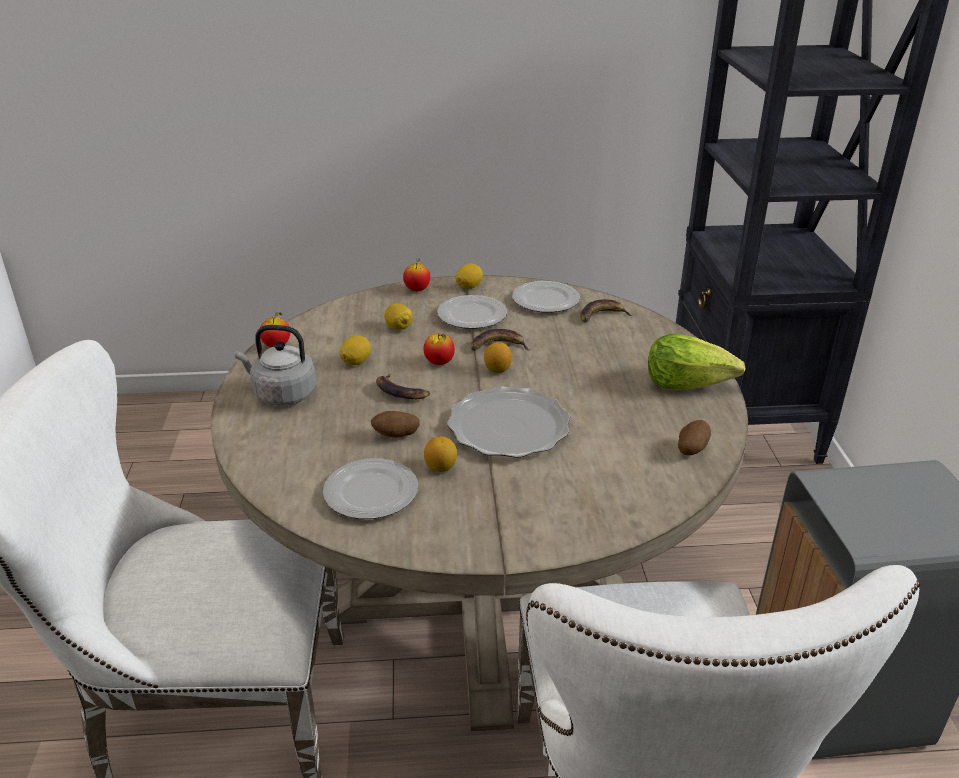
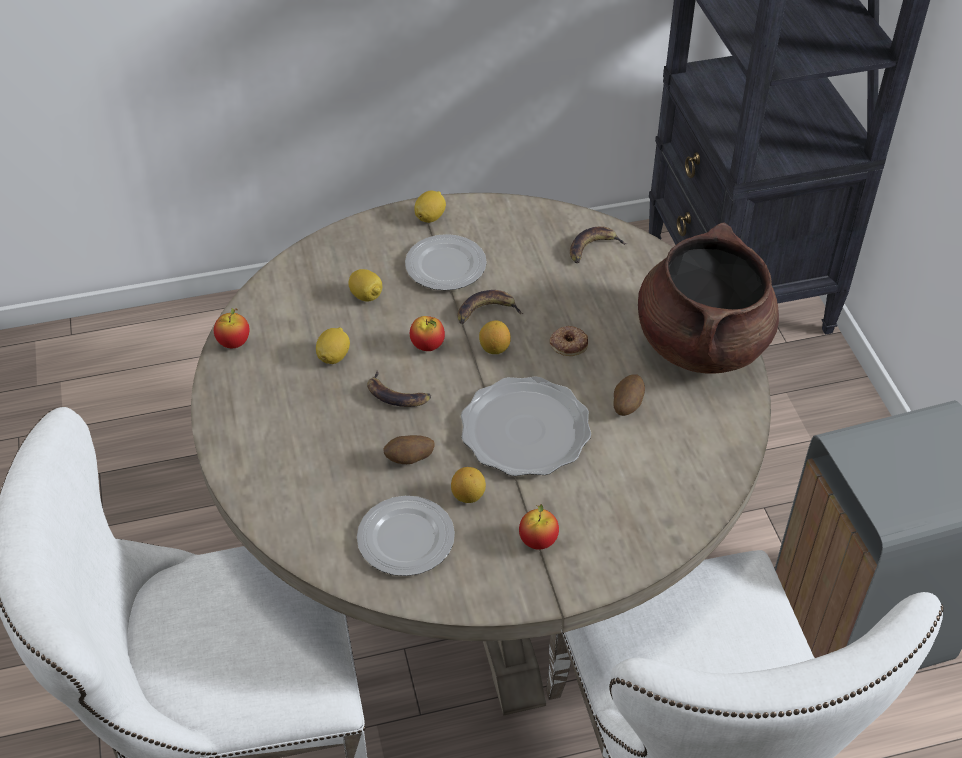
camera: 10 degrees left, 15 degrees up
(282, 394) = (266, 416): grey kettle -> none
(417, 290) = (370, 229): apple -> apple (538, 541)
(545, 301) = (524, 231): plate -> none
(565, 373) = (568, 343): none -> donut
(687, 383) = (701, 342): lettuce -> brown cooking pot
(691, 449) = (717, 436): potato -> potato (626, 405)

